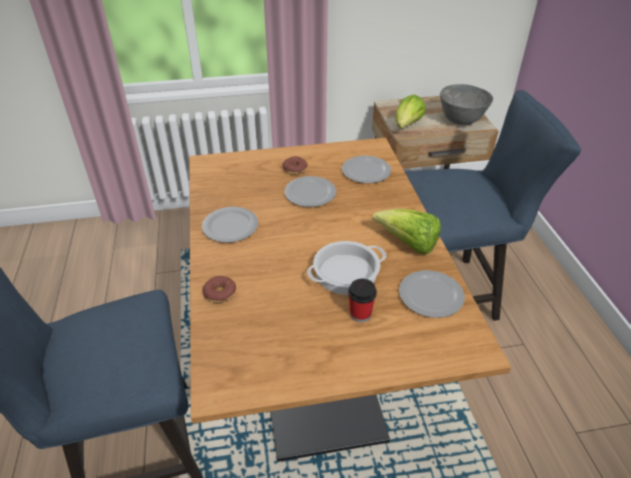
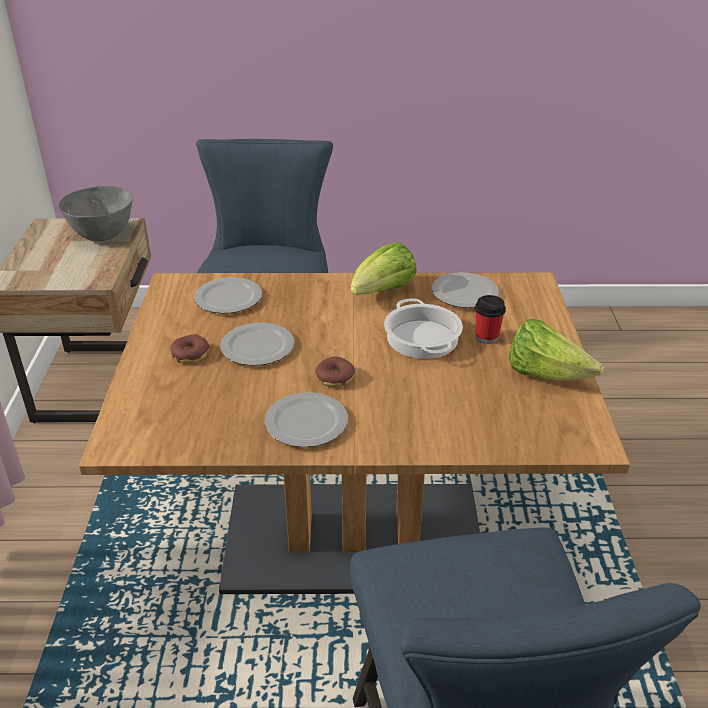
camera: 80 degrees left, 5 degrees down
(220, 293) = (442, 436): donut -> donut (335, 377)
(407, 126) = (81, 275): lettuce -> lettuce (545, 374)

